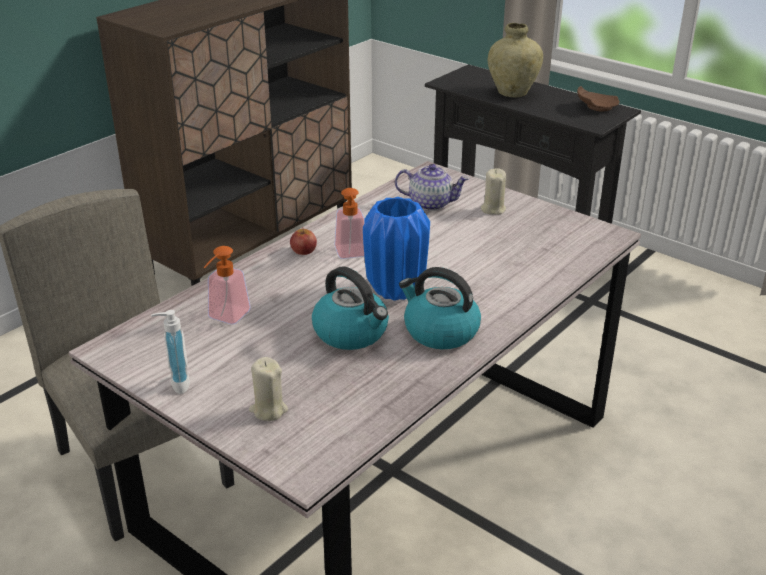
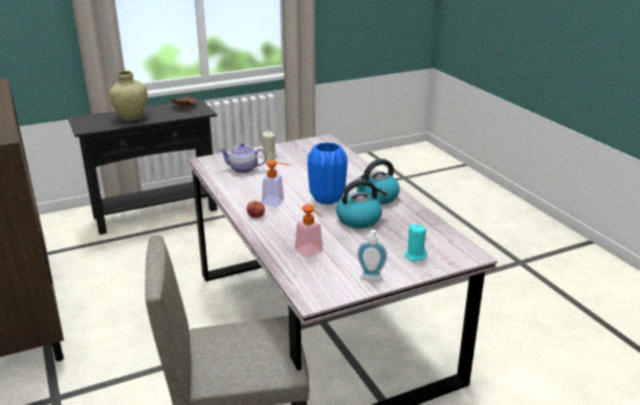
camera: 65 degrees left, 5 degrees down
(268, 410) = (415, 256): beige candle -> turquoise candle
(431, 203) = (243, 169): teapot -> teapot turned 120 degrees counterclockwise

